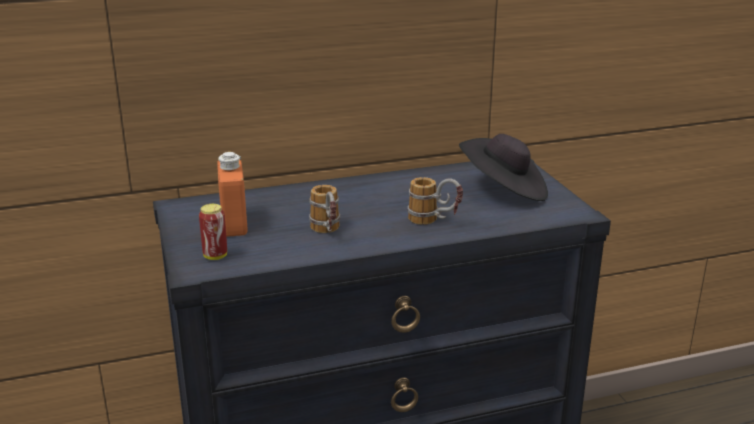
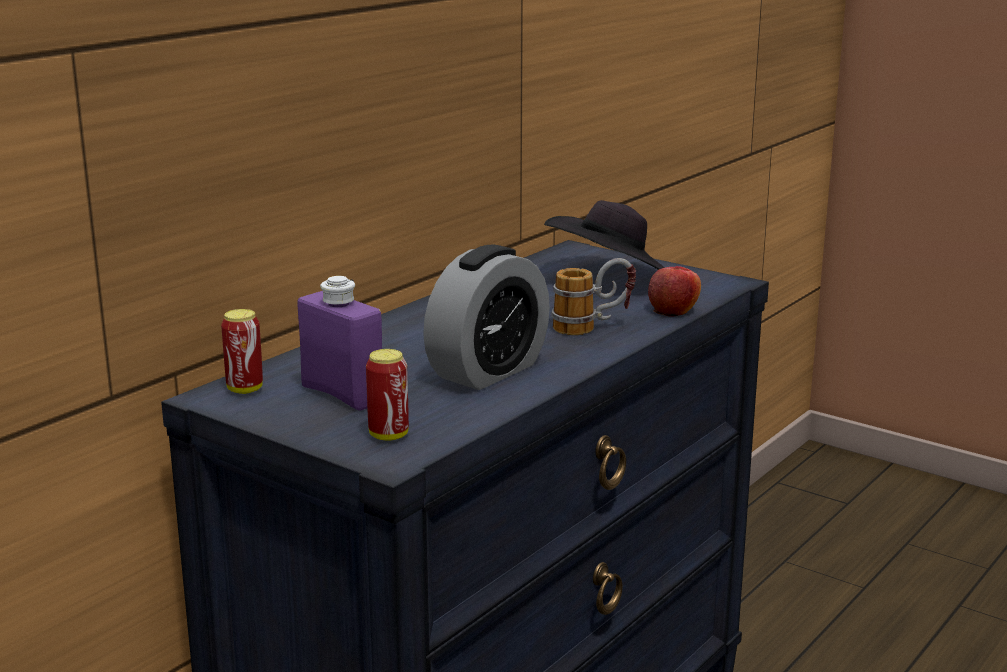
camera: 35 degrees left, 5 degrees down
(196, 206) = (245, 389): none -> can
(234, 223) = (342, 394): orange bottle -> purple bottle
(328, 233) = (488, 371): mug -> alarm clock
(505, 224) = (673, 310): none -> apple

